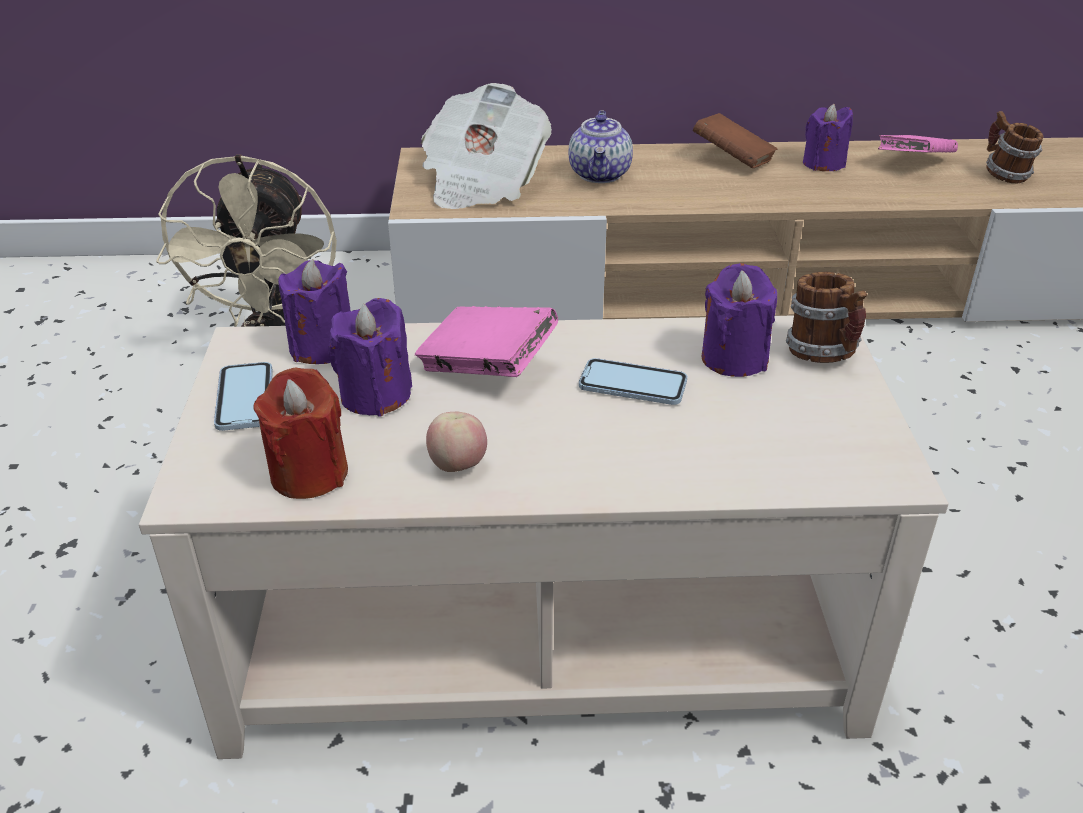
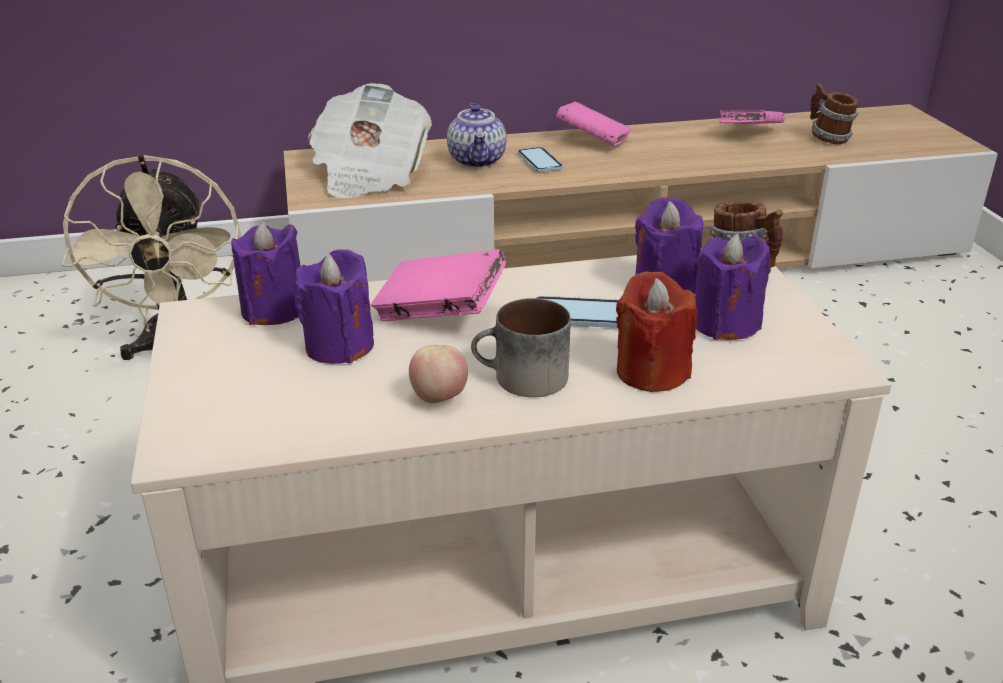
camera: 10 degrees left, 5 degrees down
(245, 399) = (209, 361): phone -> phone (539, 162)
(309, 474) = (294, 420): red candle -> red candle (651, 372)
(548, 453) = (521, 379): none -> mug
(732, 160) = (592, 141): brown book -> pink book
(823, 164) = (673, 139): purple candle -> purple candle (725, 324)

